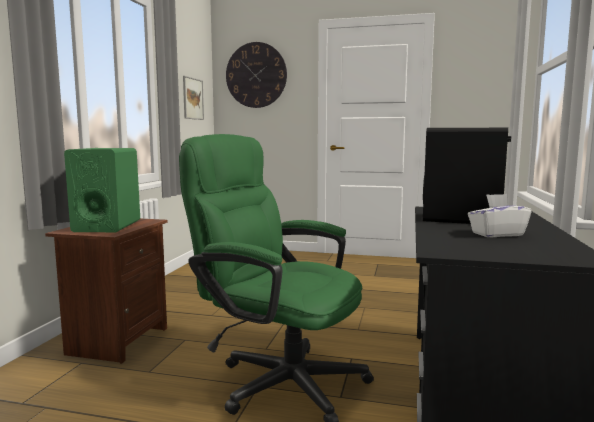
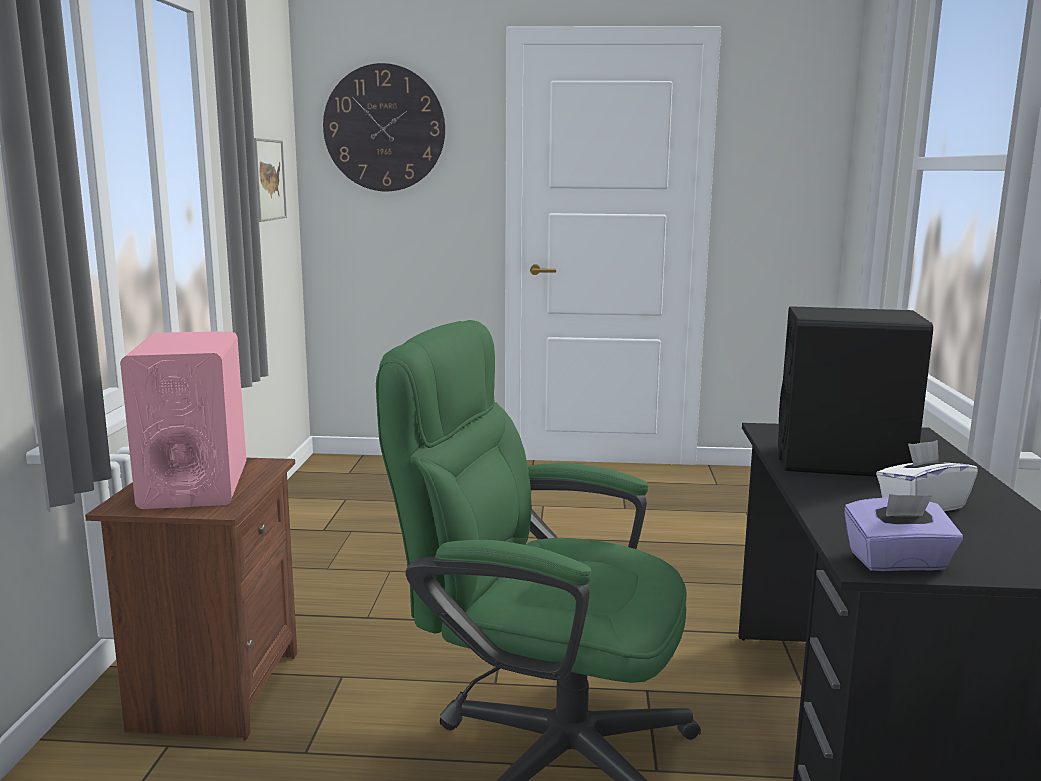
camera: 10 degrees left, 5 degrees up
(107, 226) = (194, 486): green speaker -> pink speaker
(460, 252) = (898, 562): none -> purple tissue box

